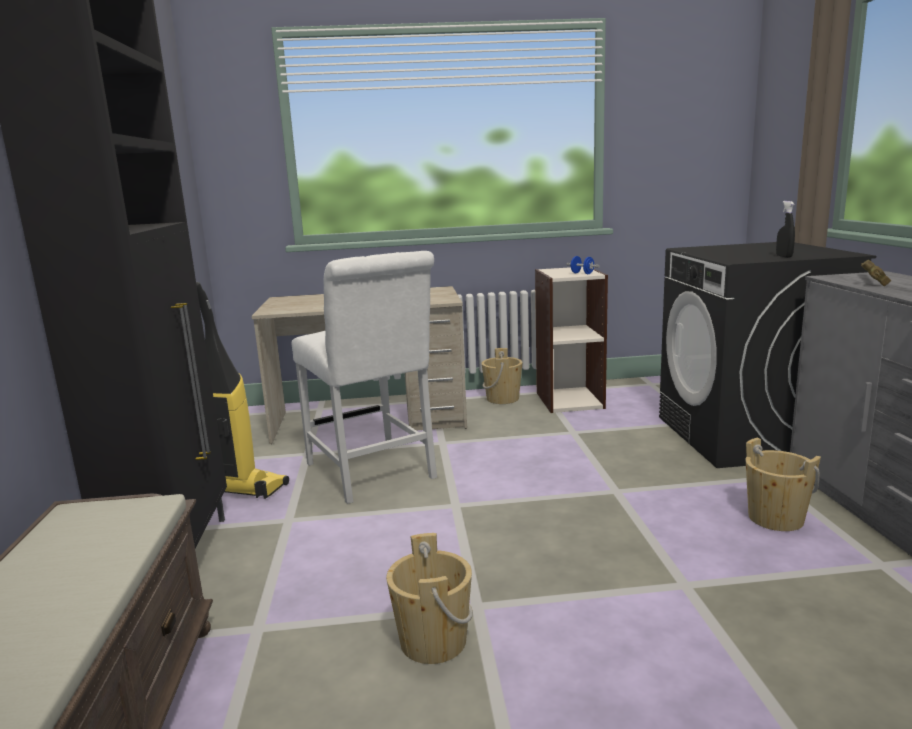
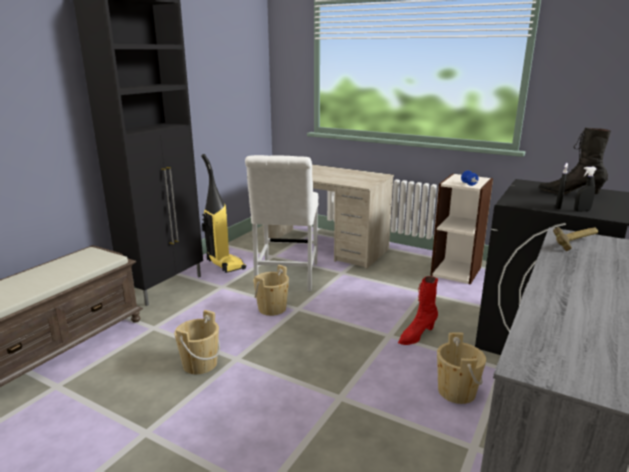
camera: 35 degrees right, 5 degrees up
(502, 399) = (416, 257): beige bucket -> beige bucket (272, 308)
(644, 479) = (416, 336): none -> red boot
(751, 248) = (569, 193): none -> black boot
(810, 255) = (582, 211): none -> black spray bottle

